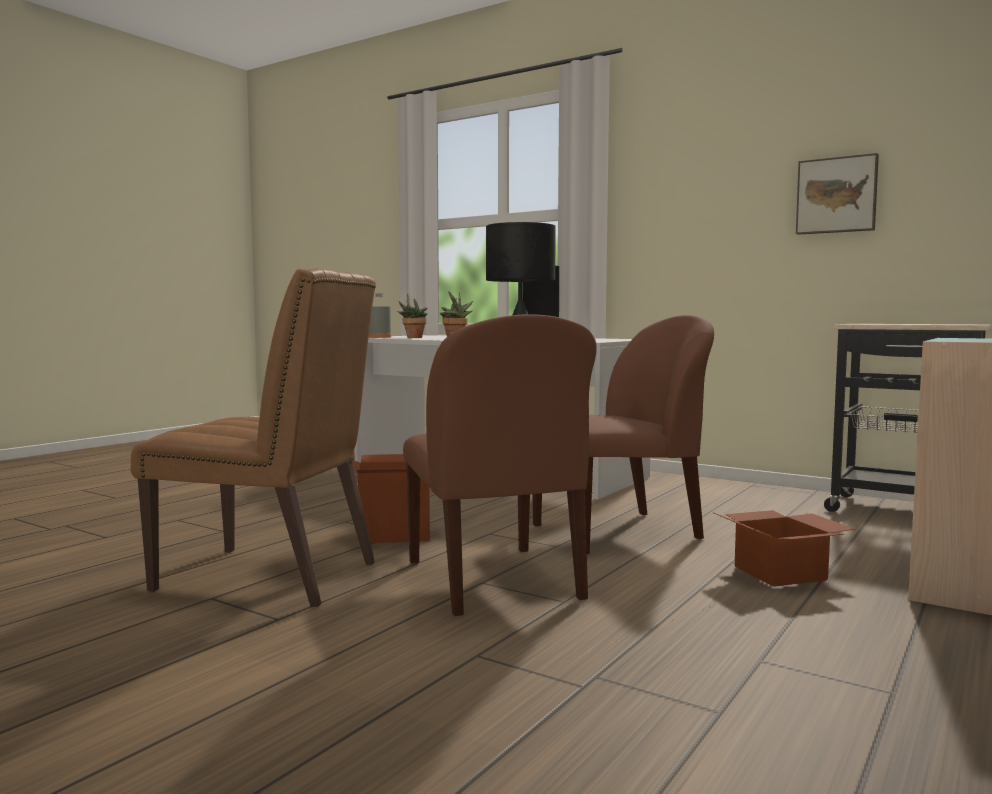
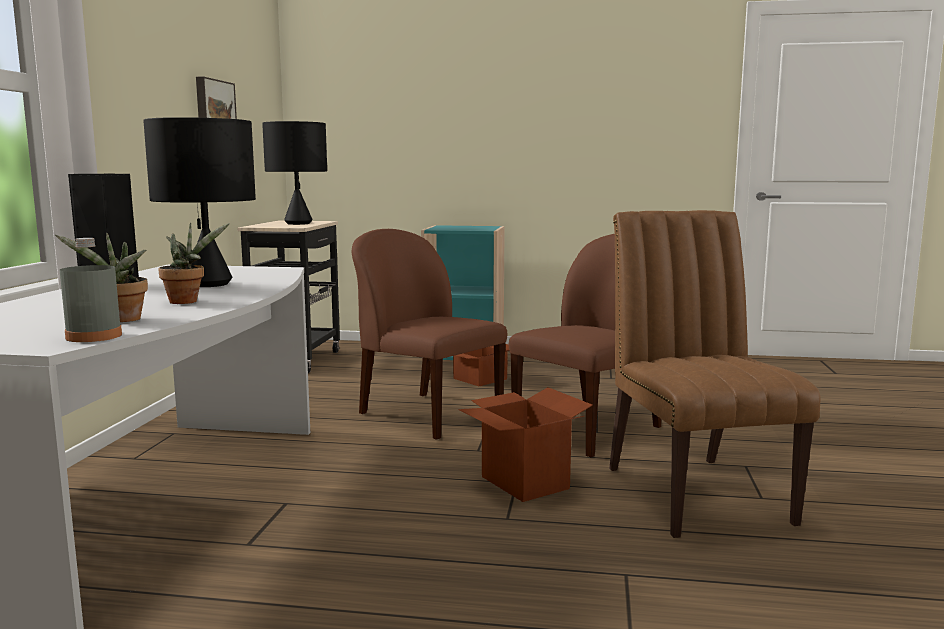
camera: 115 degrees left, 5 degrees up
(911, 324) = (298, 223): none -> black table lamp

